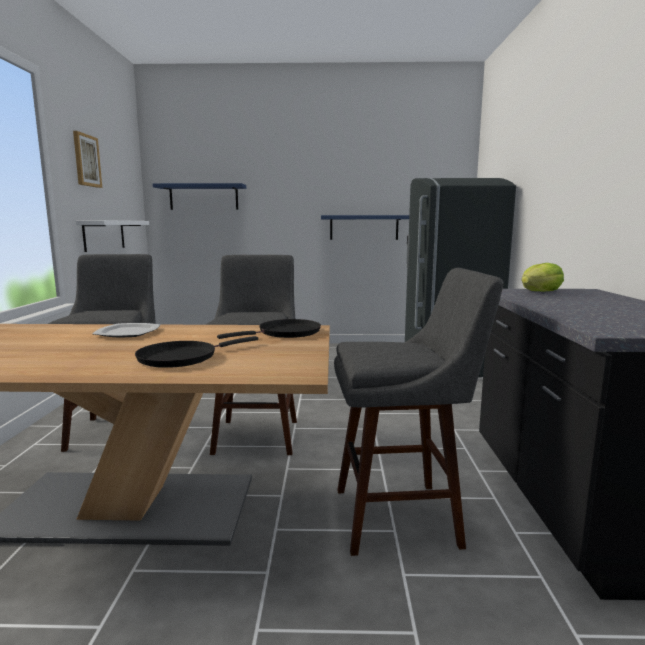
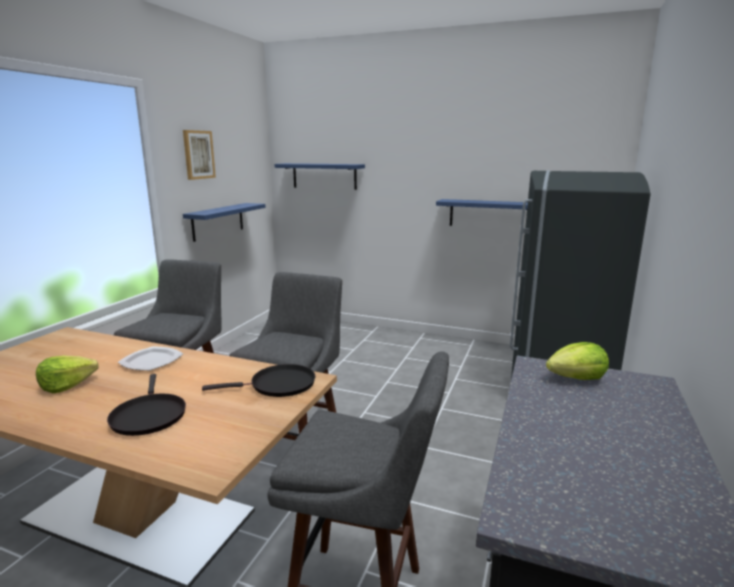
camera: 20 degrees right, 5 degrees up
(51, 352) = (67, 385): none -> lettuce
(104, 235) = (218, 221): white shelf -> blue shelf
(182, 357) = (148, 415): black frying pan -> black frying pan turned 90 degrees counterclockwise

